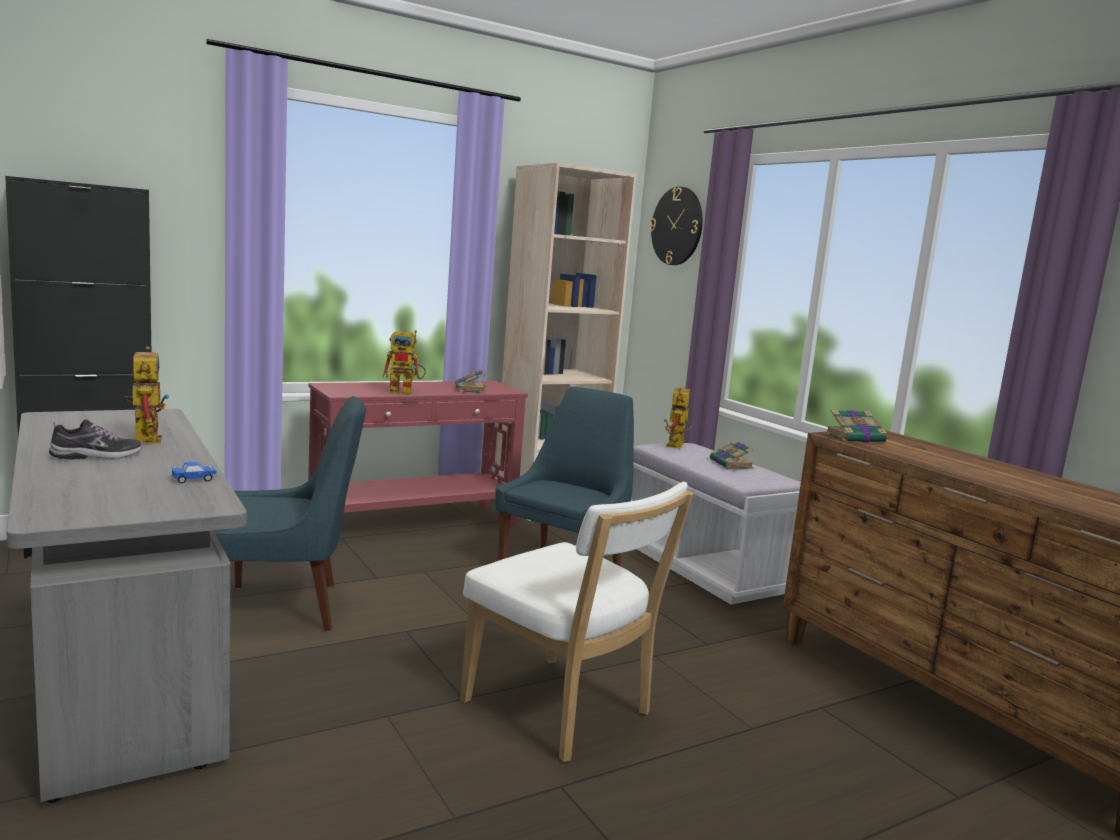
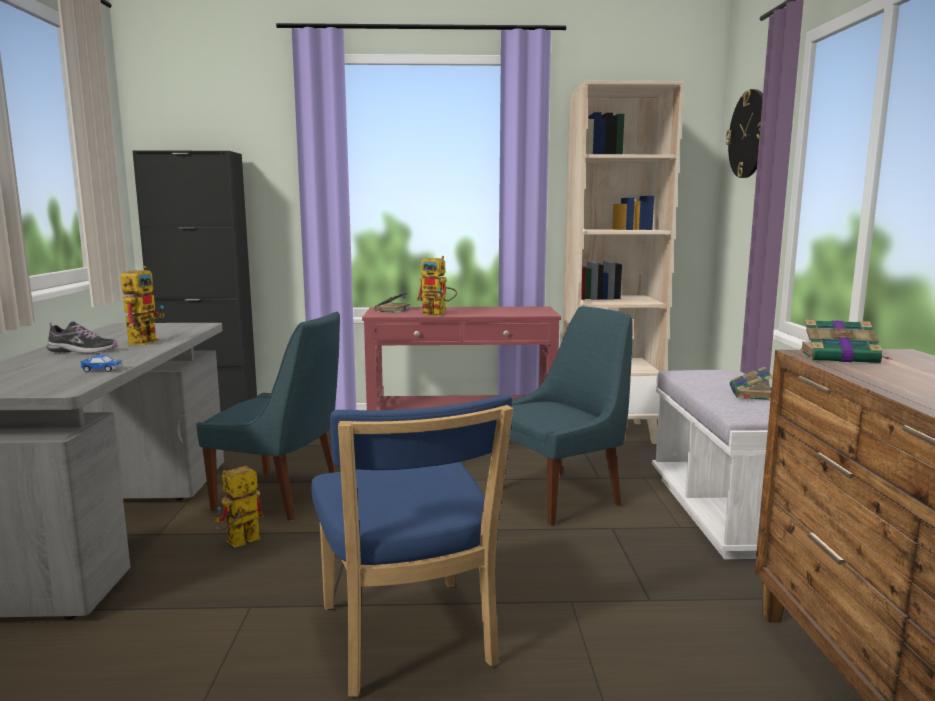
camera: 30 degrees right, 0 degrees up
(470, 389) = (506, 312): book -> book (392, 310)
(563, 712) = (408, 641): white chair -> blue chair
(676, 447) = (705, 374): toy robot -> toy robot (238, 544)

